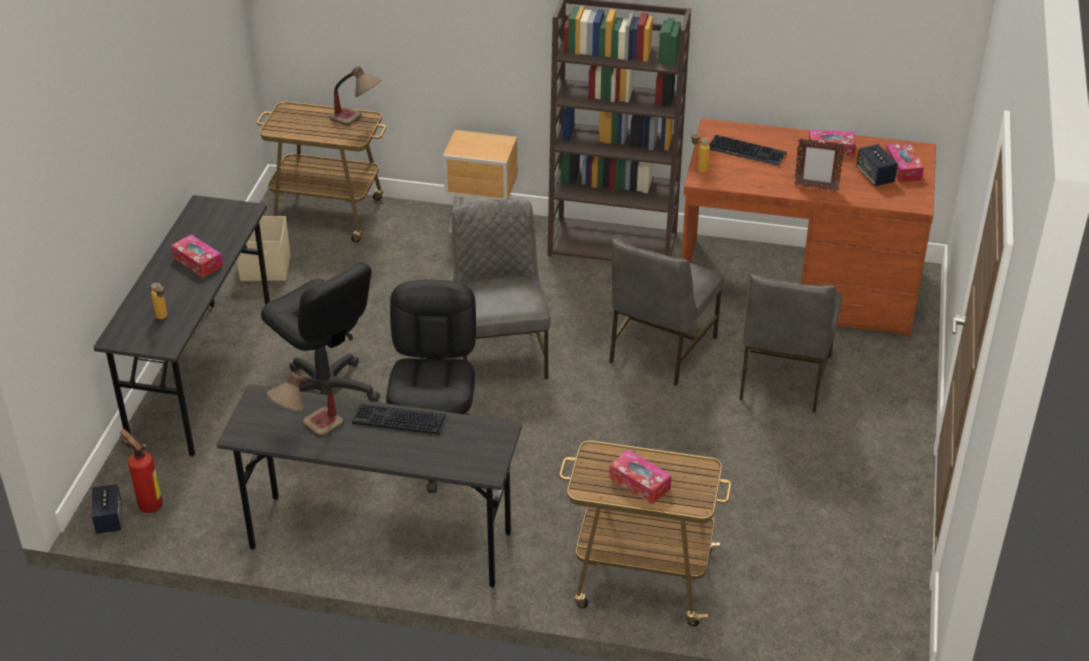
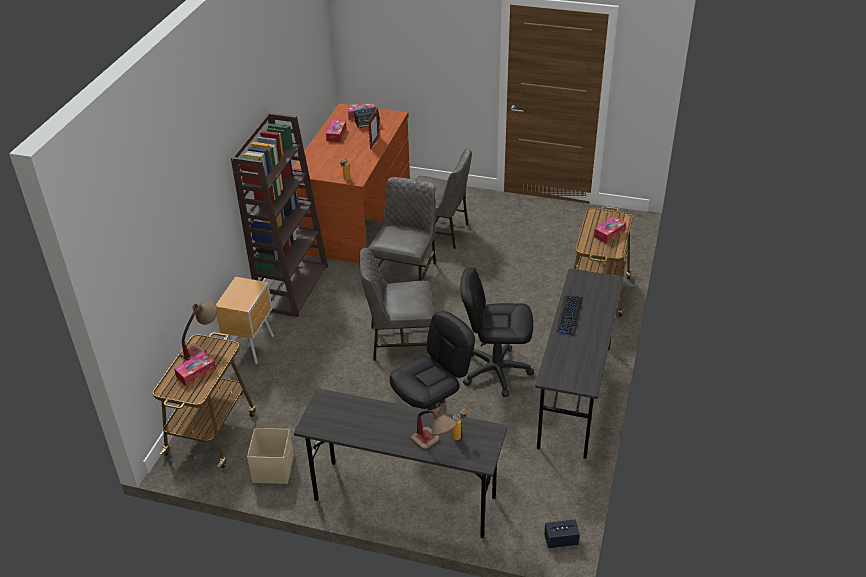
camera: 85 degrees left, 0 degrees up
(148, 504) = (545, 518): fire extinguisher -> none
(198, 262) = (389, 422): tissue box -> tissue box (196, 373)
(308, 433) = (584, 354): table lamp -> table lamp (435, 447)
(660, 350) = (406, 274): grey chair -> grey chair turned 105 degrees counterclockwise
(746, 152) = (330, 162): keyboard -> none

